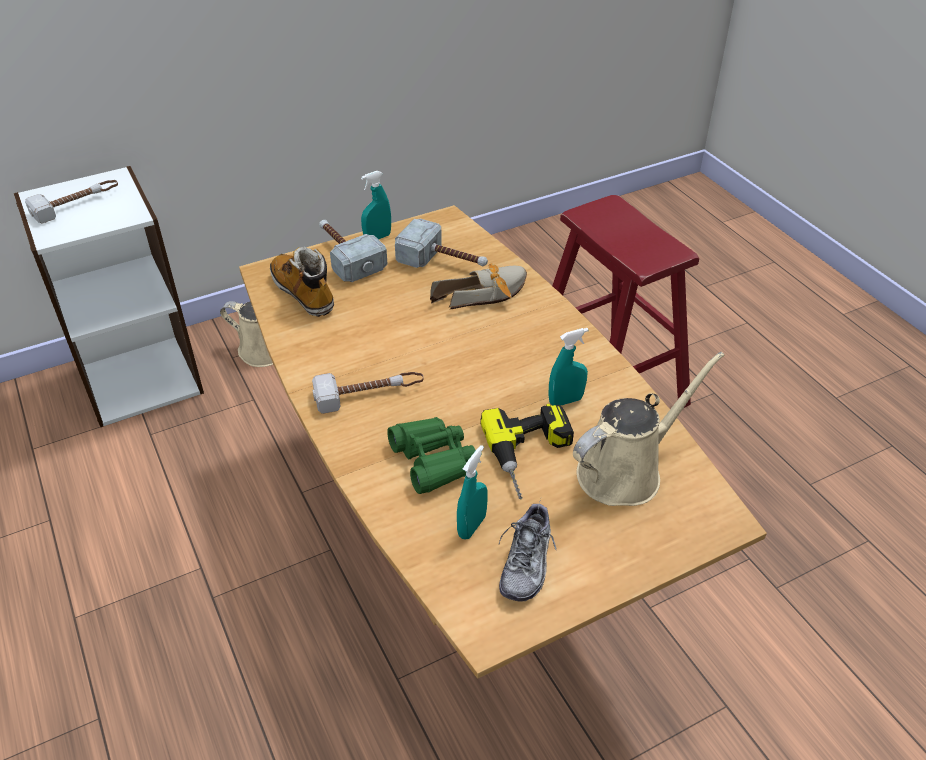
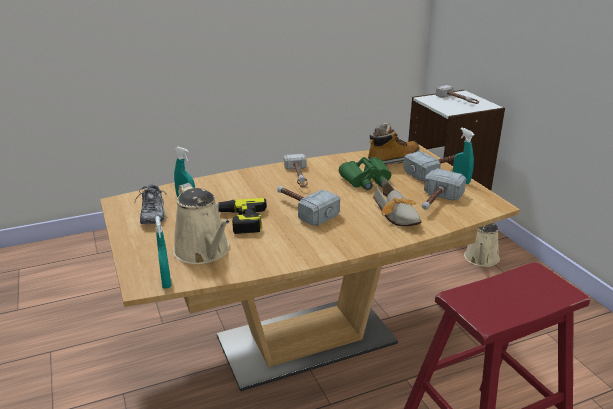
camera: 95 degrees right, 15 degrees down
(433, 460) = (239, 192): green binoculars -> green binoculars (366, 180)
(483, 380) = (303, 209): none -> hammer
(527, 562) = (153, 214): shoe -> shoe turned 120 degrees counterclockwise
(565, 401) = (277, 236): turquoise spray bottle -> turquoise spray bottle (166, 282)

